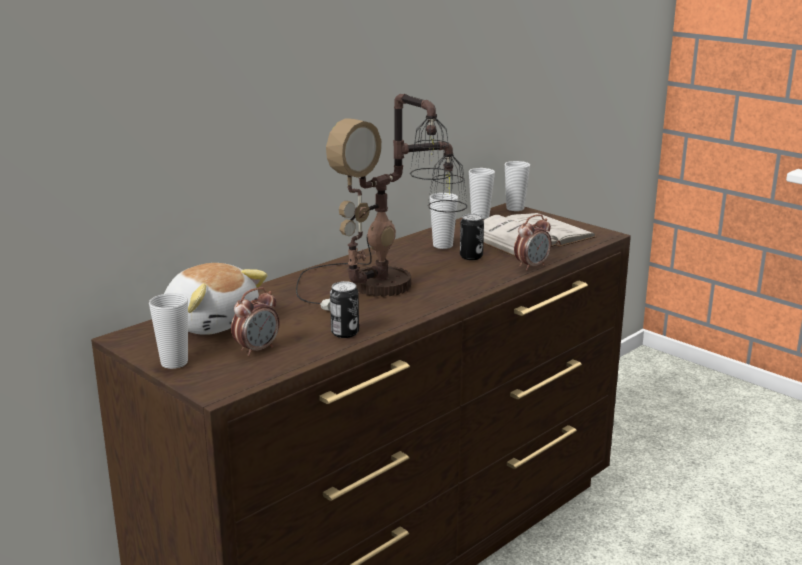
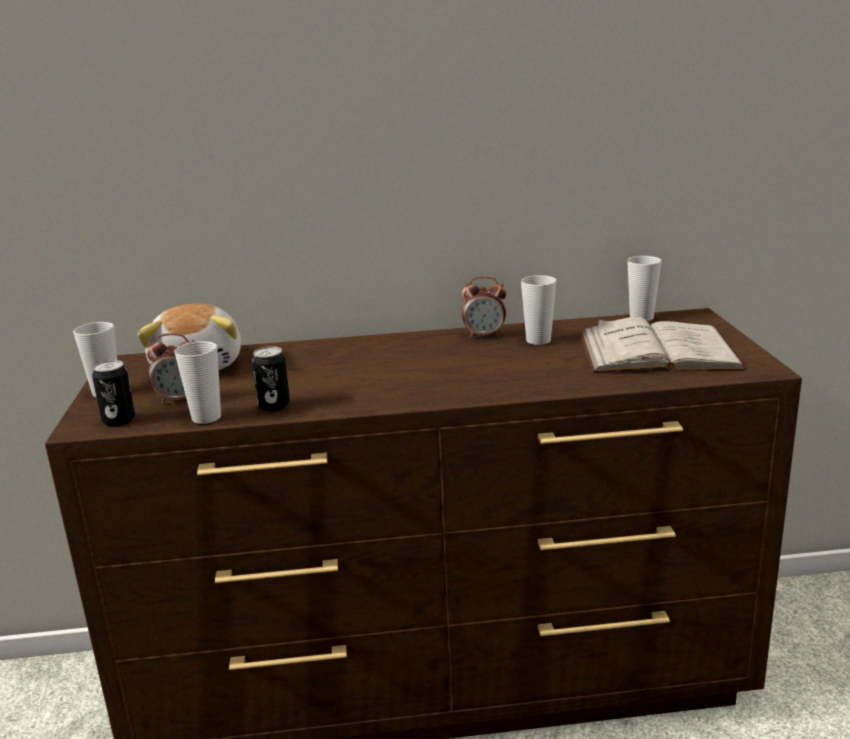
camera: 40 degrees right, 0 degrees up
(386, 285) = (402, 369): table lamp -> none
(471, 257) = (545, 359): can -> can (119, 420)
(515, 208) = (701, 316): cup -> cup (206, 418)
(531, 266) = (593, 386): alarm clock -> alarm clock (484, 335)

